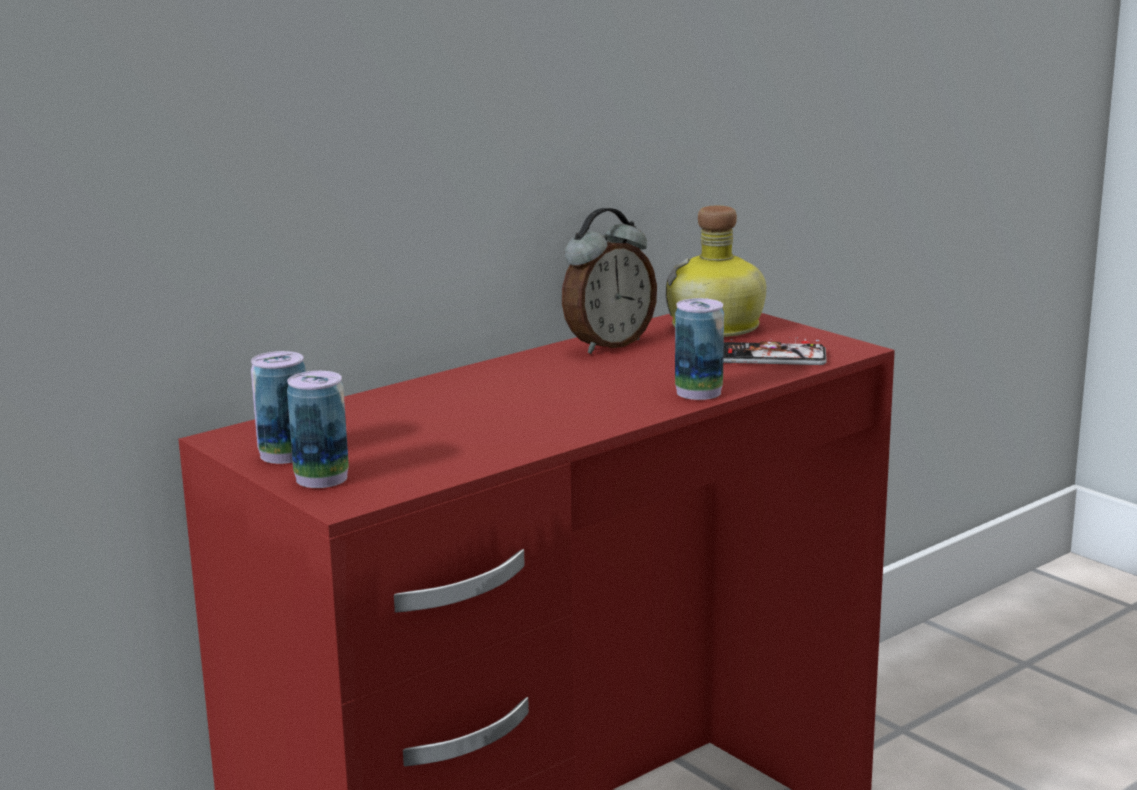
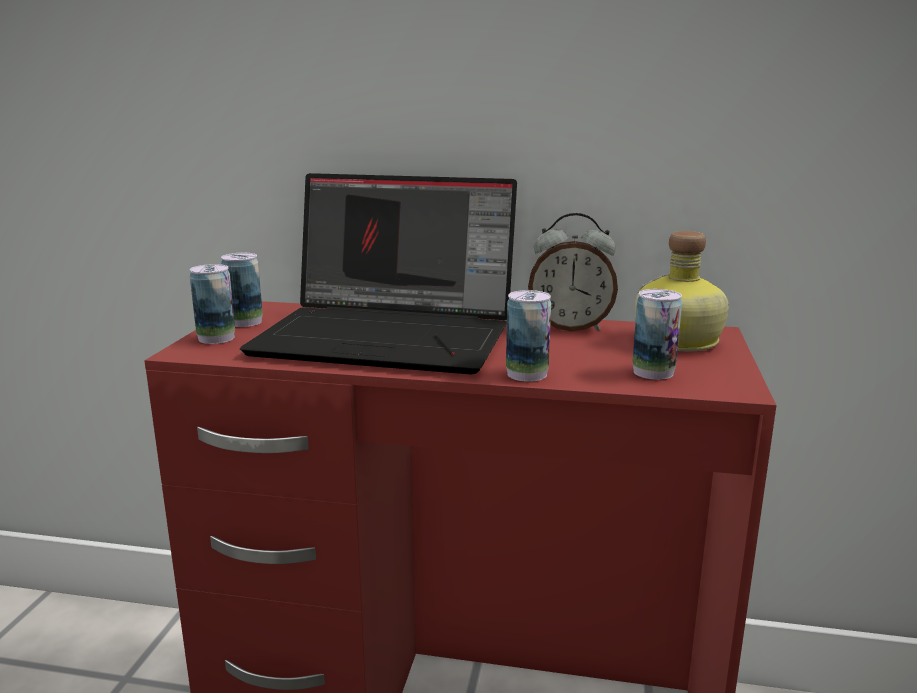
camera: 50 degrees right, 0 degrees up
(488, 408) = (391, 336): none -> laptop
(771, 357) = (653, 372): phone -> can

